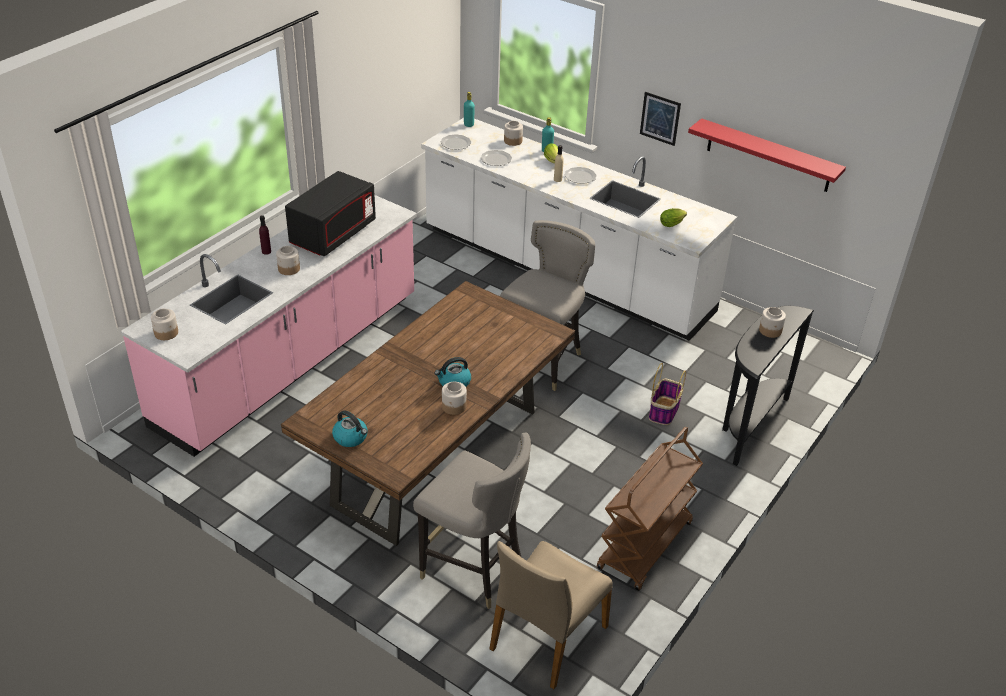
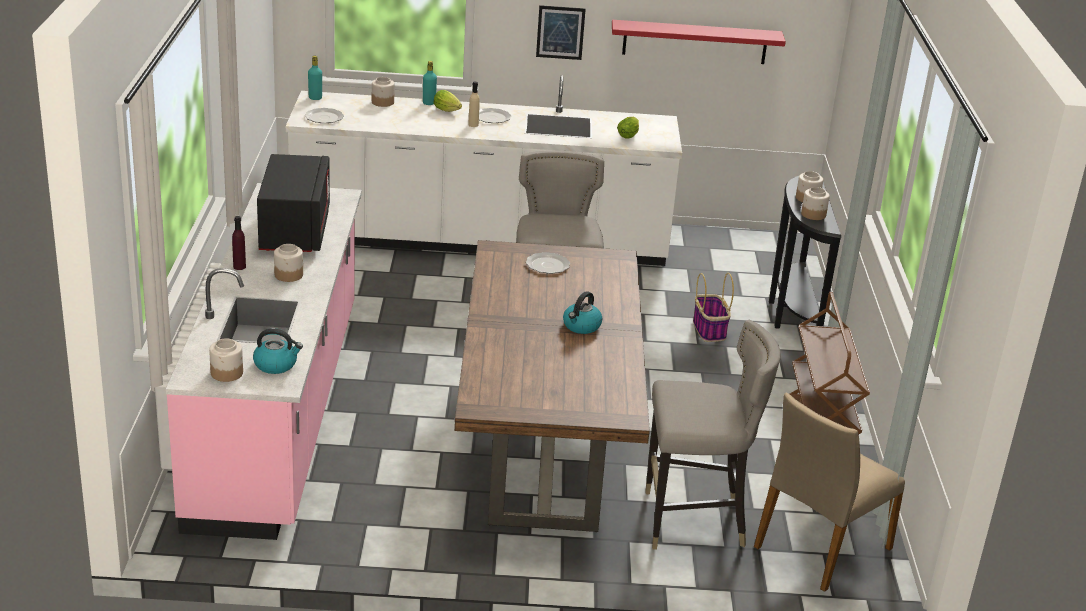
camera: 35 degrees left, 10 degrees down
(351, 437) = (543, 404): kettle -> kettle (276, 365)
(454, 407) = (608, 345): jar -> jar (813, 214)
(496, 159) = (387, 122): plate -> plate (547, 265)
(546, 637) = (820, 547): beige chair -> beige chair turned 45 degrees clockwise

